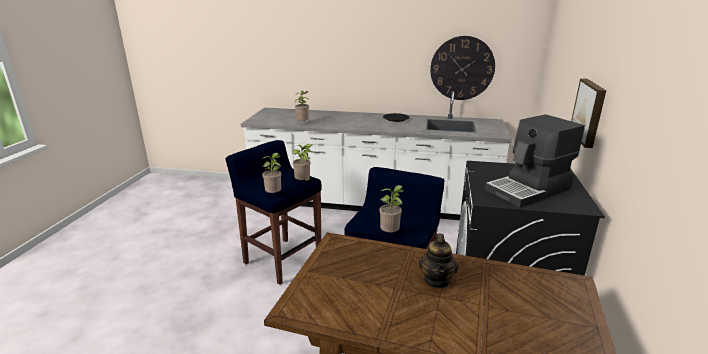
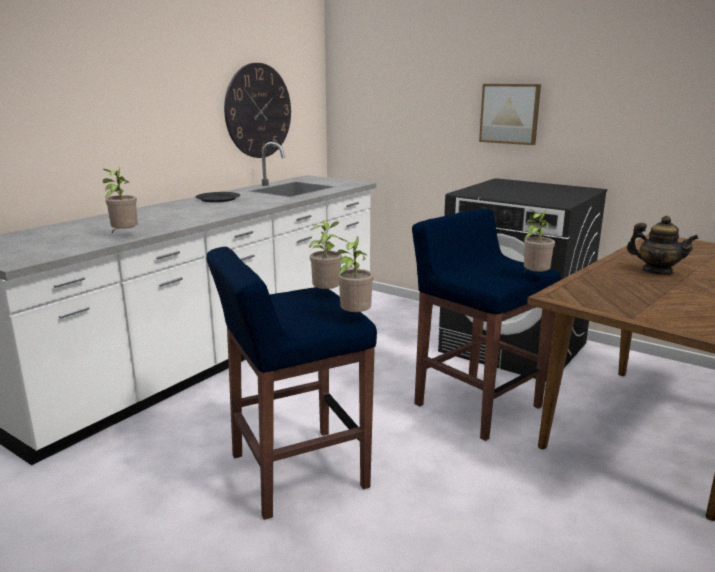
camera: 65 degrees left, 5 degrees down
(529, 190) = (543, 192): coffee machine -> none

